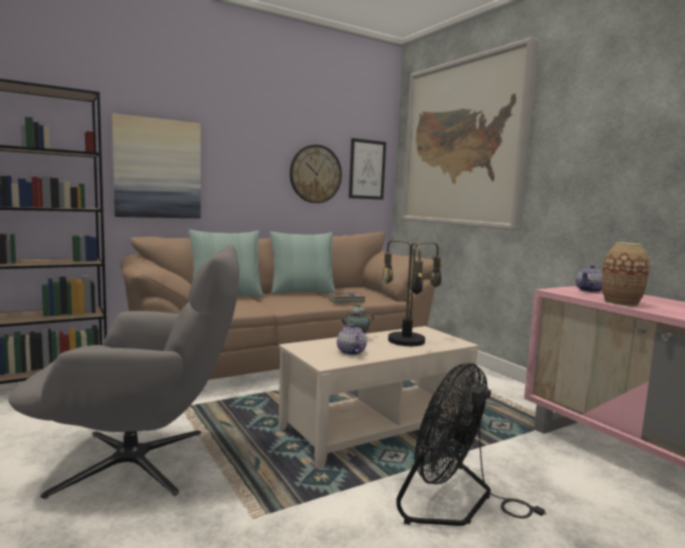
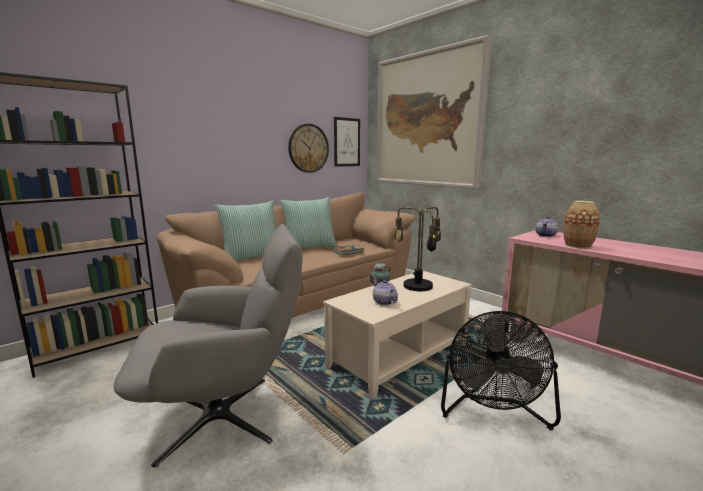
camera: 10 degrees left, 5 degrees up
(158, 169) = (179, 152): picture -> none
(461, 500) = (489, 408): black fan -> black fan turned 105 degrees counterclockwise

